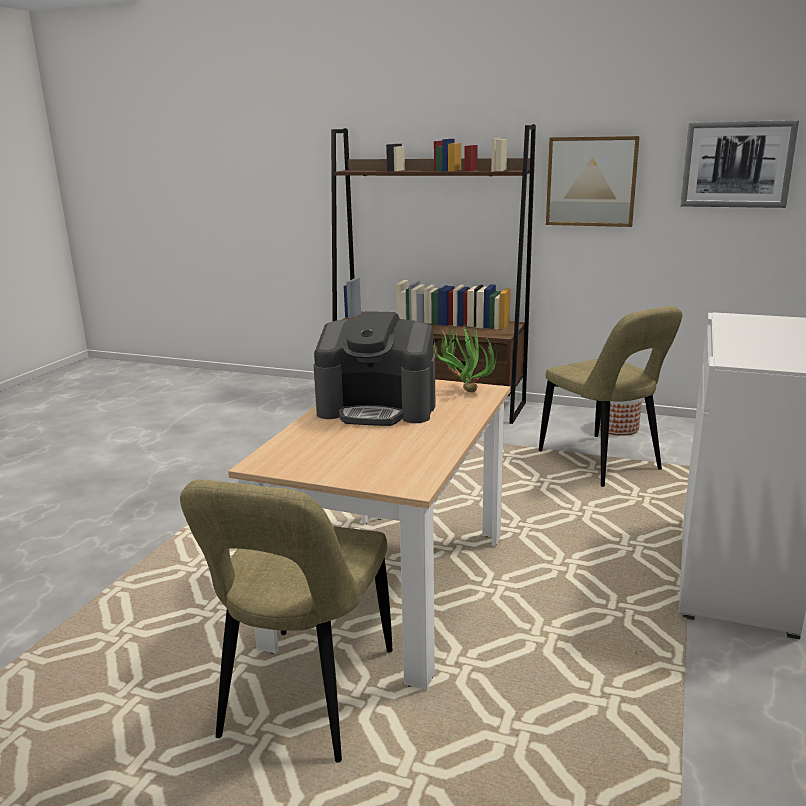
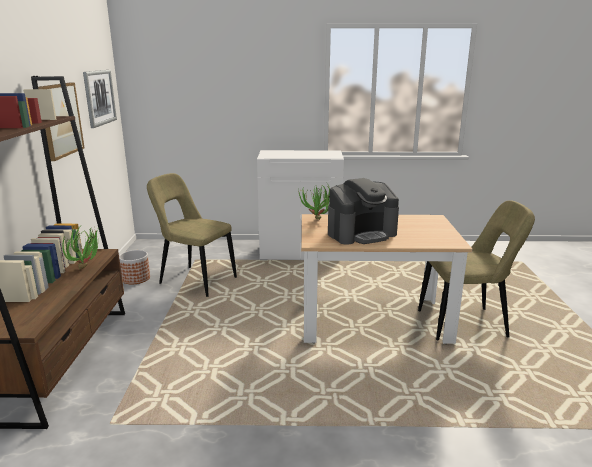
camera: 110 degrees left, 0 degrees up
(378, 408) = (361, 233): coffee machine -> coffee machine turned 75 degrees clockwise
(461, 331) = (88, 267): none -> potted plant
(602, 463) = (195, 280): beige chair -> beige chair turned 105 degrees counterclockwise

